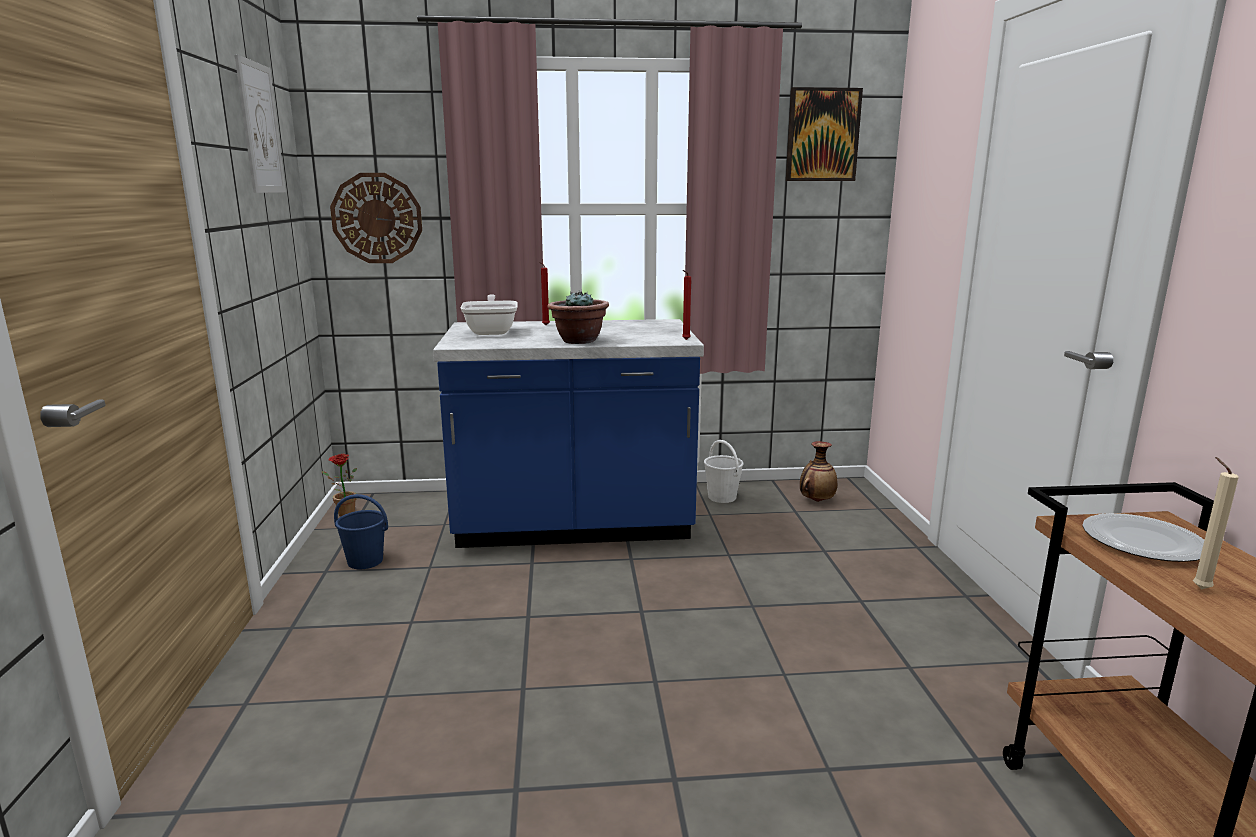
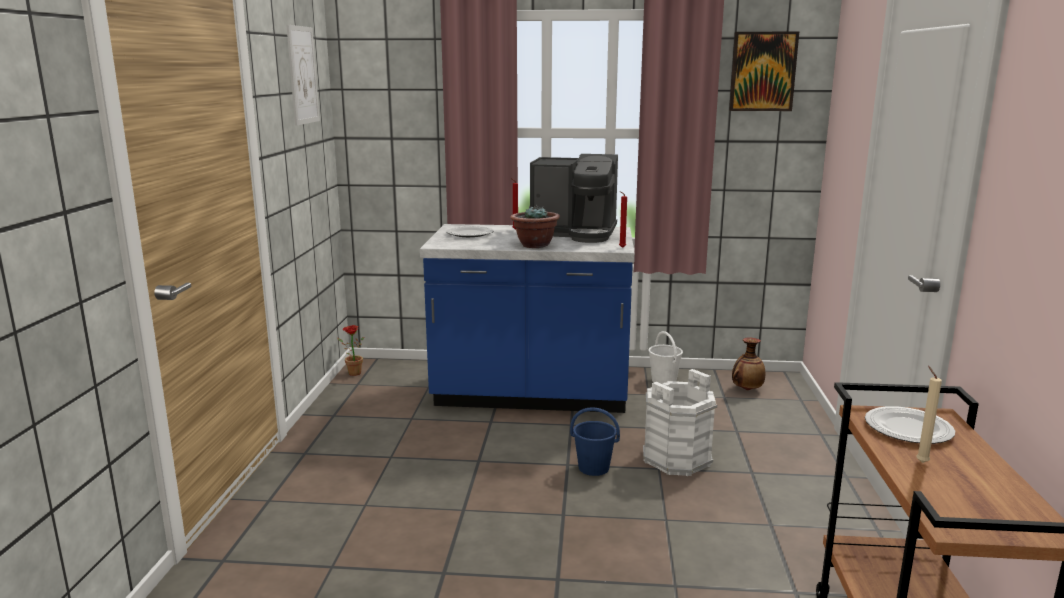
camera: 10 degrees right, 0 degrees up
(366, 561) = (364, 410): blue bucket -> blue bucket (594, 468)
(377, 218) = (388, 138): wall clock -> none
(492, 331) = (470, 233): frying pan -> plate
(620, 327) = (575, 233): none -> coffee machine
(770, 592) = (677, 459): none -> white bucket

